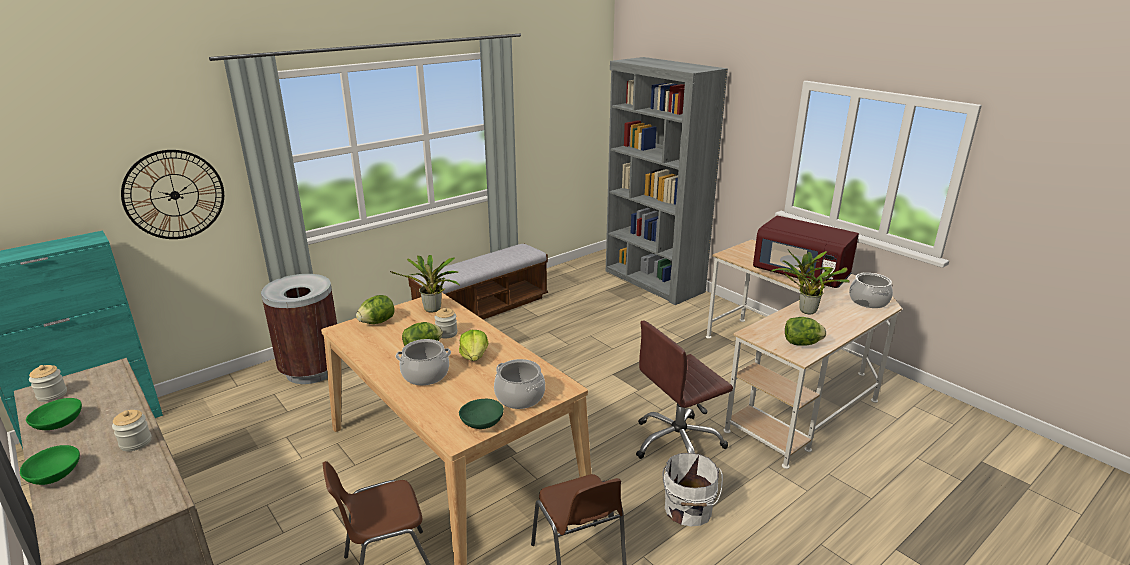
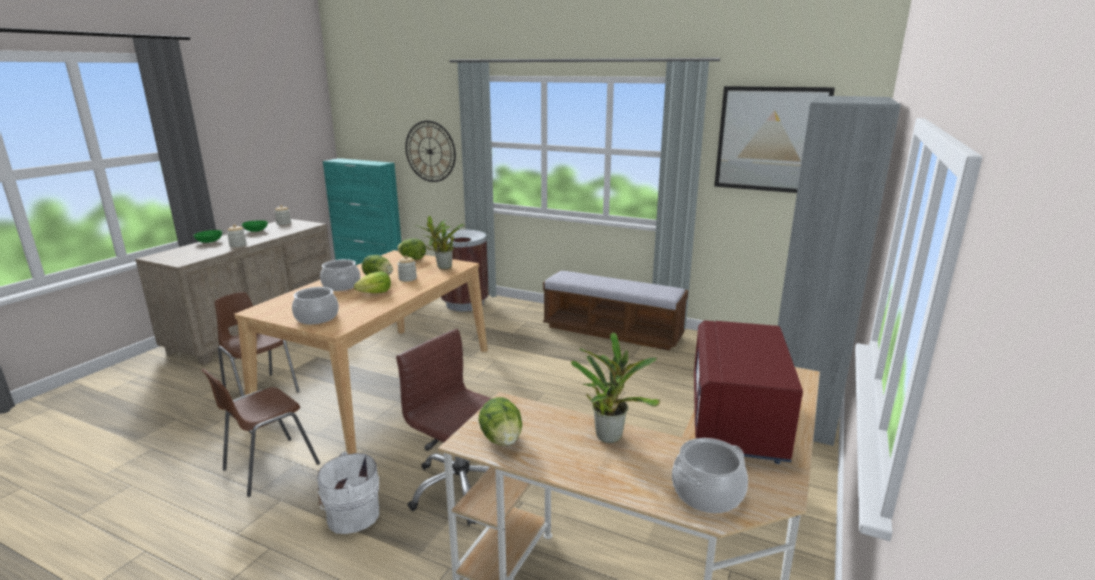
camera: 65 degrees right, 5 degrees down
(482, 424) = (275, 314): green bowl -> none
(552, 97) = (771, 139): none -> picture

